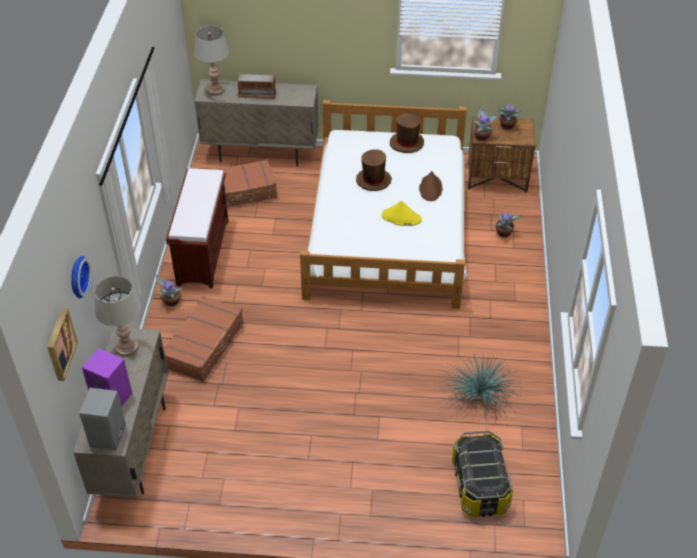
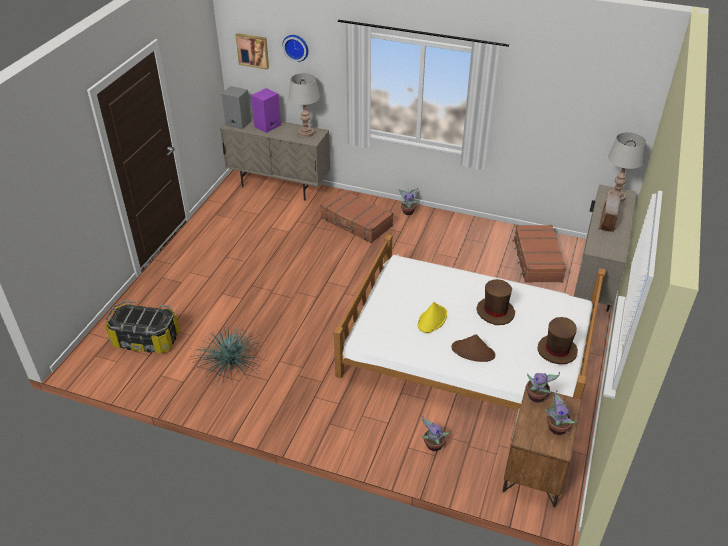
camera: 105 degrees right, 5 degrees down
(203, 251) = (461, 232): brown bench -> none

